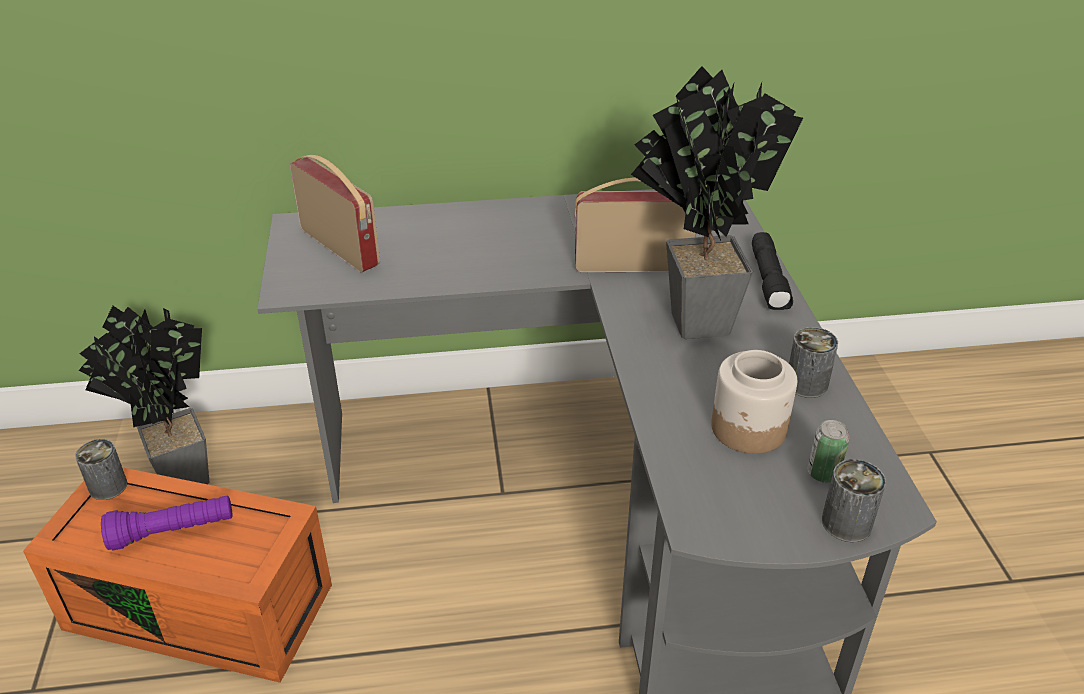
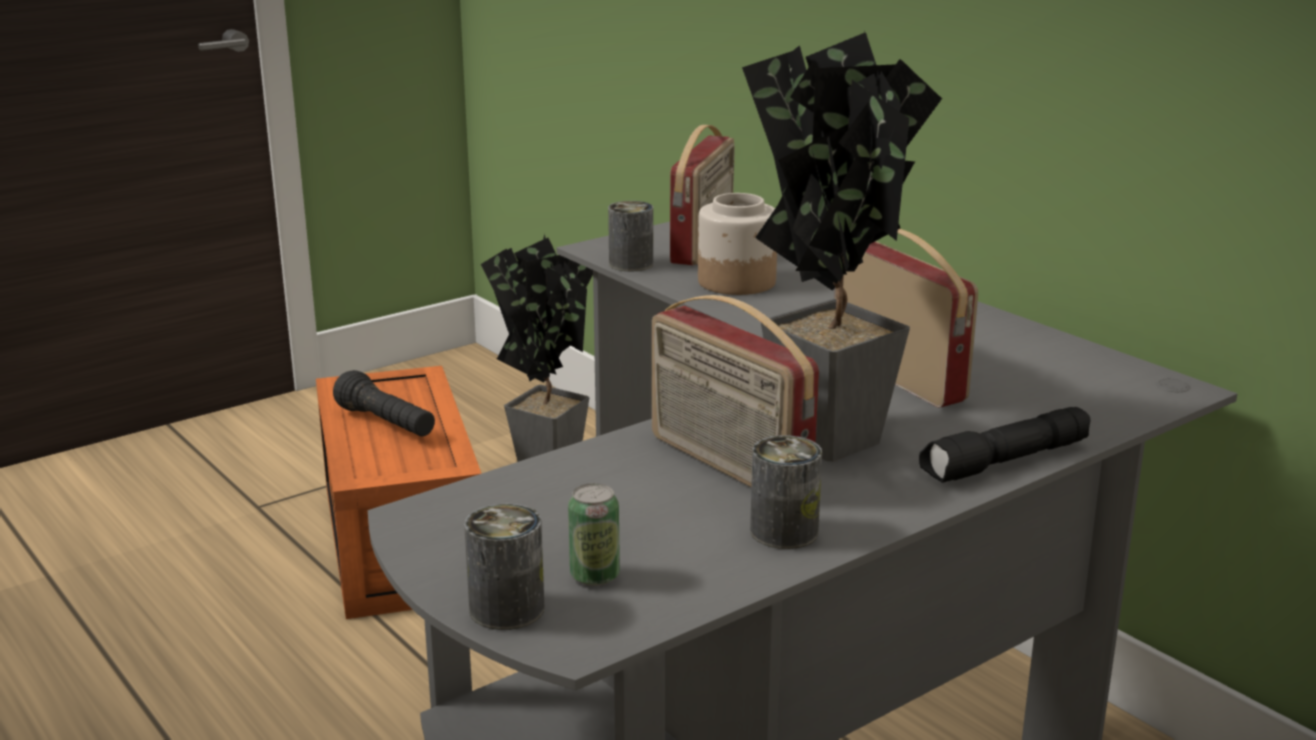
camera: 60 degrees right, 15 degrees down
(108, 486) = (416, 379): can -> can (631, 264)
(173, 532) = (387, 424): purple flashlight -> black flashlight
(709, 372) = (726, 465): none -> radio
(749, 429) = (635, 511): jar -> jar (736, 282)

